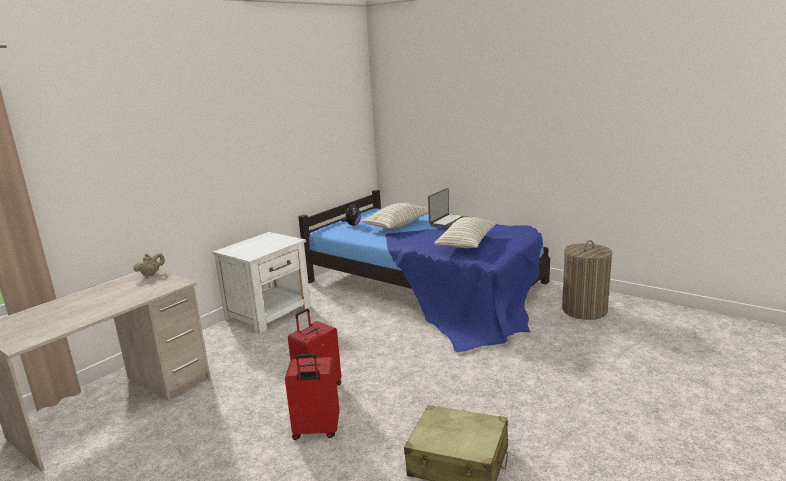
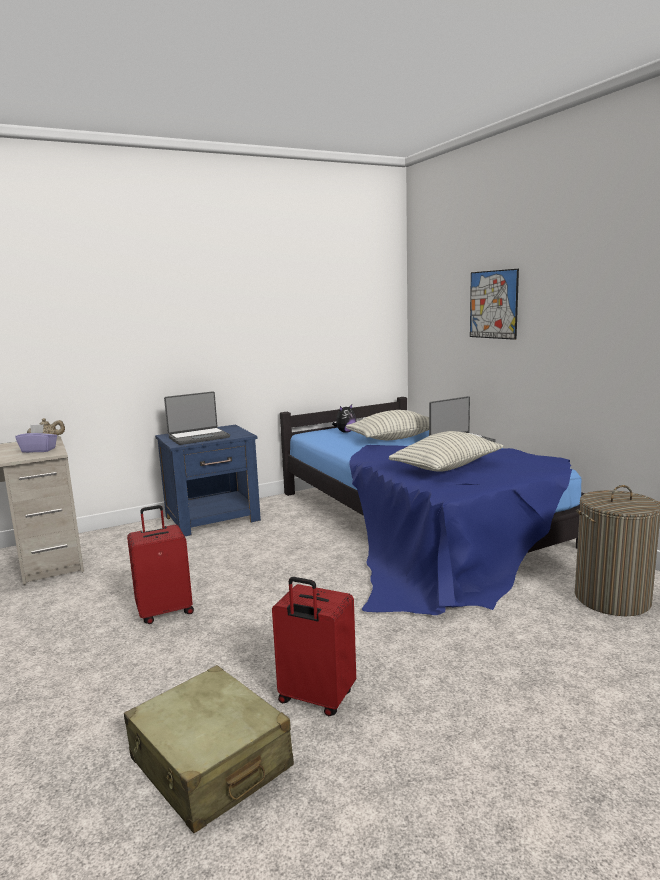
camera: 25 degrees right, 5 degrees down
(160, 283) = (39, 450): none -> purple tissue box
(258, 248) = (198, 437): none -> laptop
(270, 313) = (214, 518): white nightstand -> blue nightstand
(316, 431) = (106, 661): red suitcase -> red suitcase (315, 699)
(459, 119) = (493, 304): none -> picture

